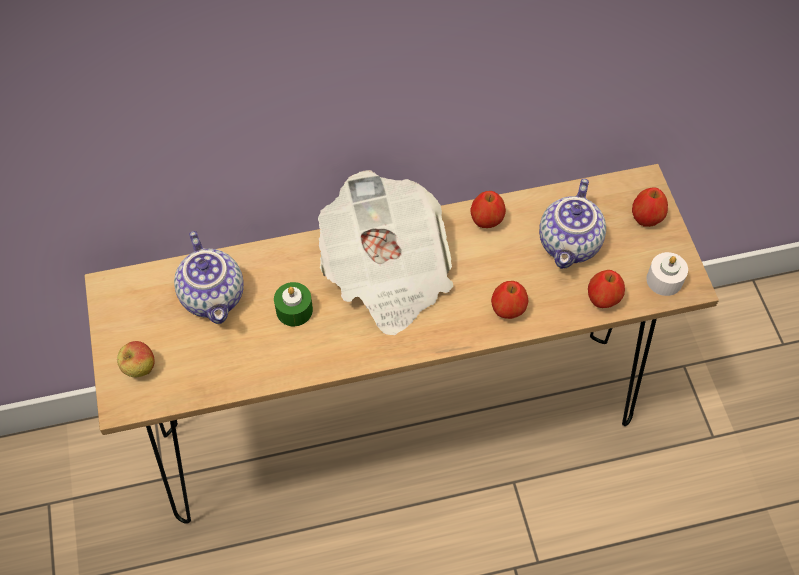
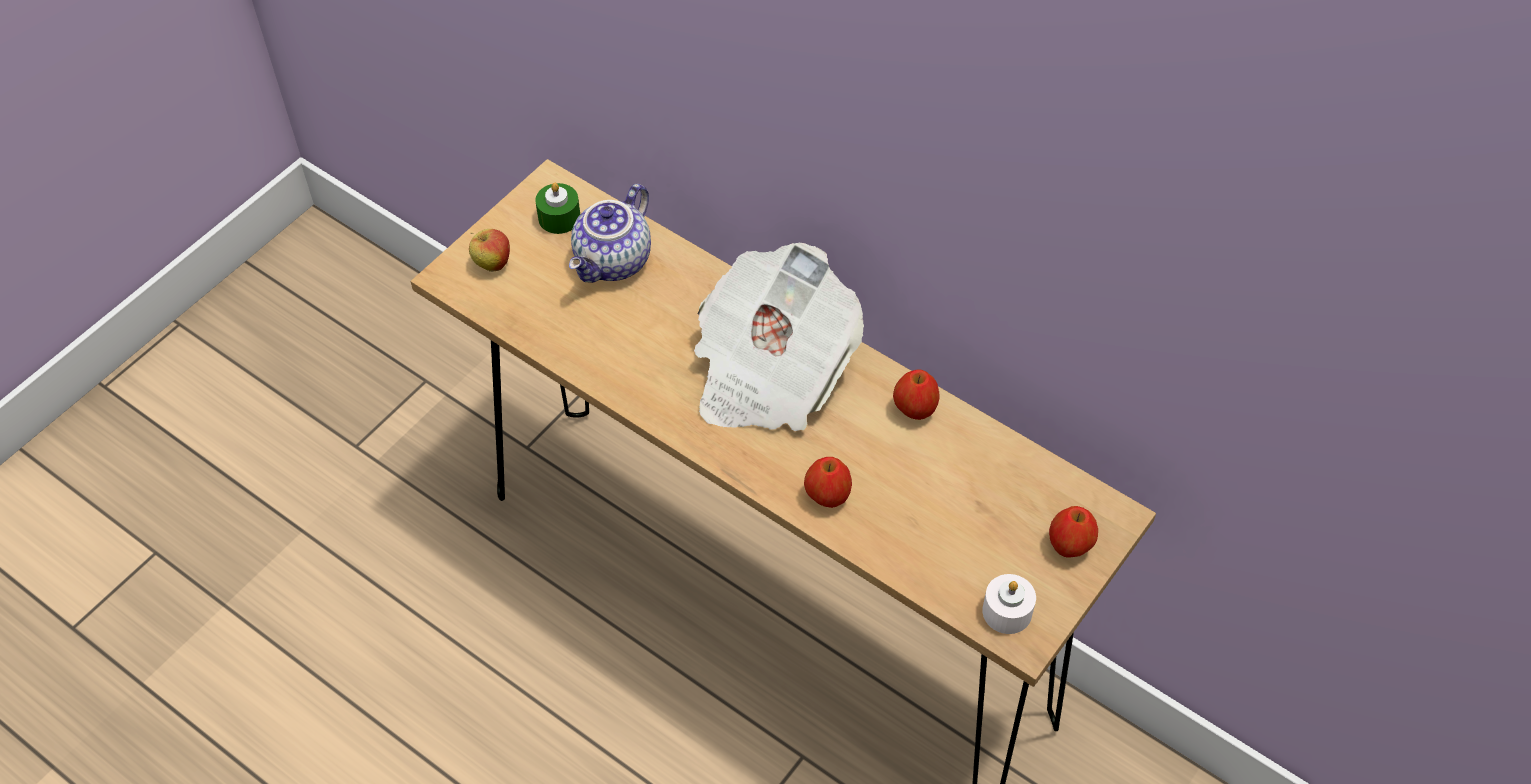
camera: 50 degrees right, 5 degrees down
(294, 310) = (658, 329): green candle -> green candle (559, 217)
(570, 245) = (962, 499): teapot -> none
(602, 299) = (924, 570): apple -> none

